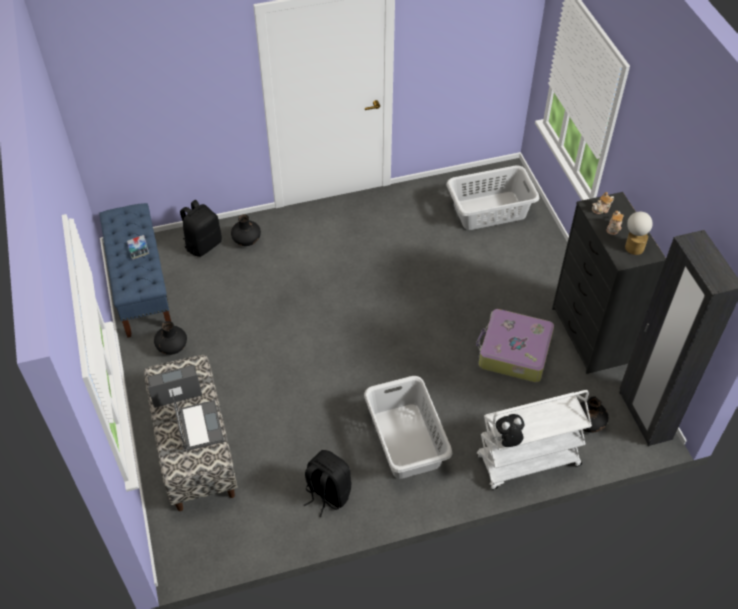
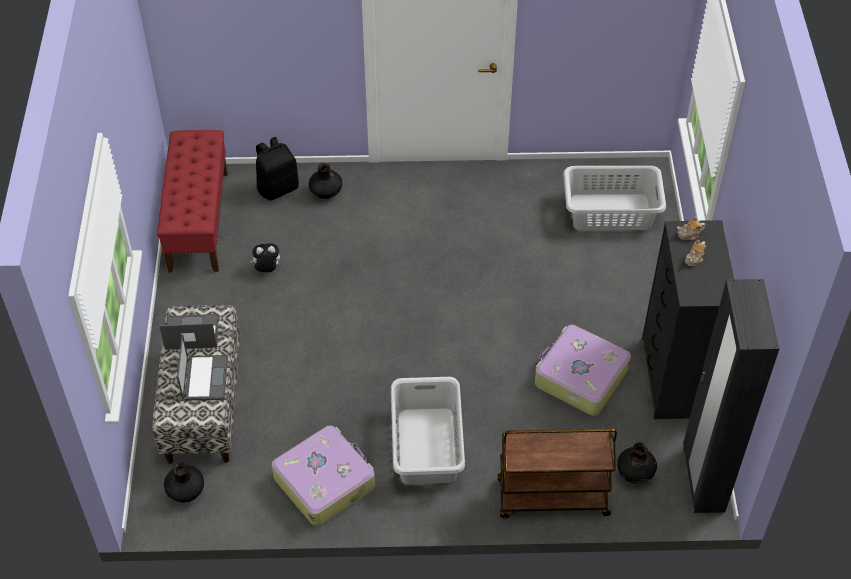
camera: 15 degrees right, 0 degrees up
(138, 249) = (198, 179): book -> none
(141, 286) = (198, 221): blue bench -> red bench
(172, 347) = (211, 293): black vase -> black vase (186, 492)
(327, 494) = (325, 481): black backpack -> suitcase
(507, 441) = (516, 465): plush toy -> plush toy (267, 269)
(527, 462) = (552, 498): white cart -> brown cart
(633, 245) = (709, 282): table lamp -> none

